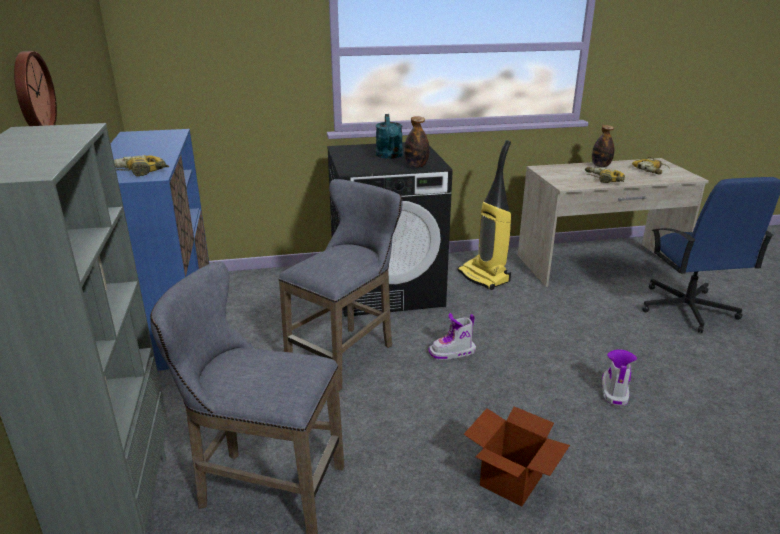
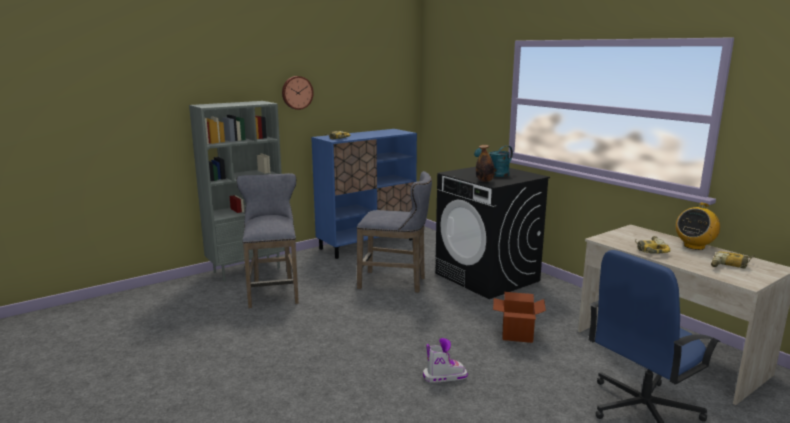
camera: 65 degrees right, 10 degrees down
(452, 353) = (430, 311): boot -> none
(484, 277) = (555, 305): vacuum cleaner -> none
(510, 480) = (316, 349): cardboard box -> cardboard box (517, 334)
(600, 166) = (694, 246): bottle -> radio

